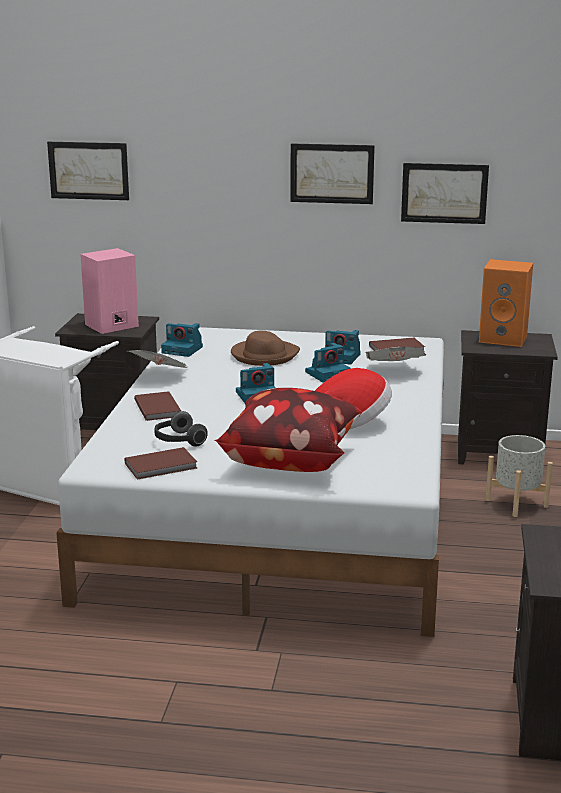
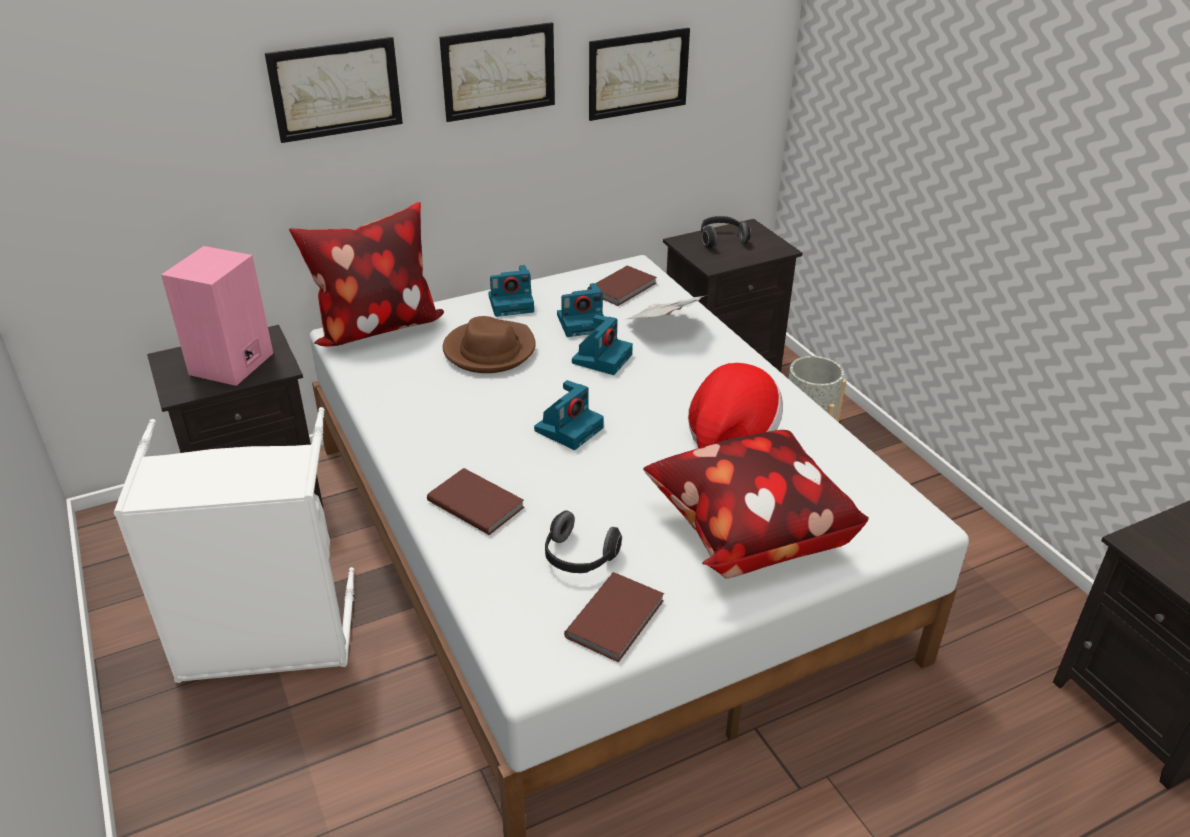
camera: 35 degrees left, 15 degrees up
(88, 170) = (118, 132): picture -> picture (336, 89)
(161, 375) = (403, 436): newspaper -> none
(183, 350) = (374, 375): camera -> camera (512, 303)
(214, 332) = (376, 327): none -> pillow
(504, 338) = (721, 240): orange speaker -> headphones

